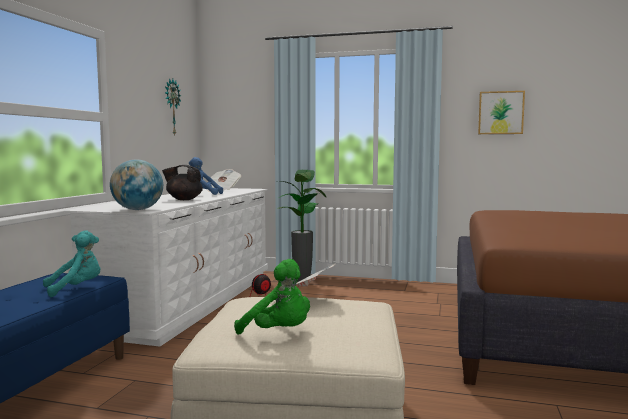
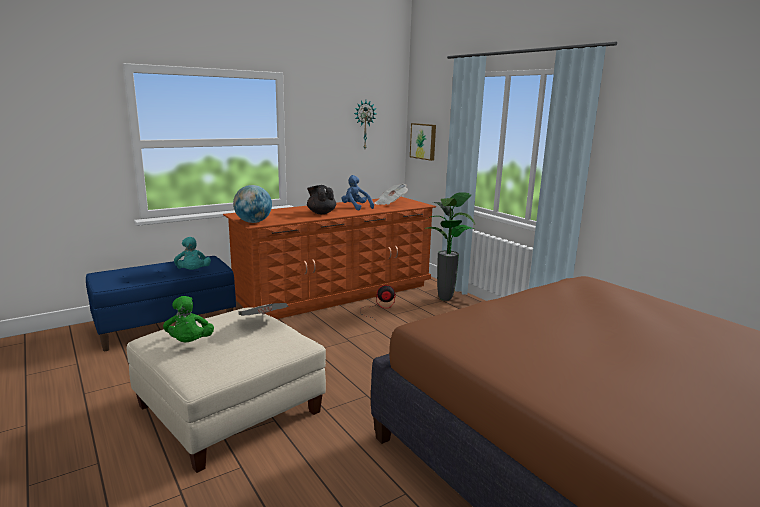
camera: 40 degrees right, 10 degrees up
(76, 288) = (193, 272): turquoise plush toy -> turquoise plush toy turned 60 degrees clockwise
(191, 302) = (336, 293): white dresser -> brown dresser
(500, 113) = (667, 157): picture -> picture (424, 141)

